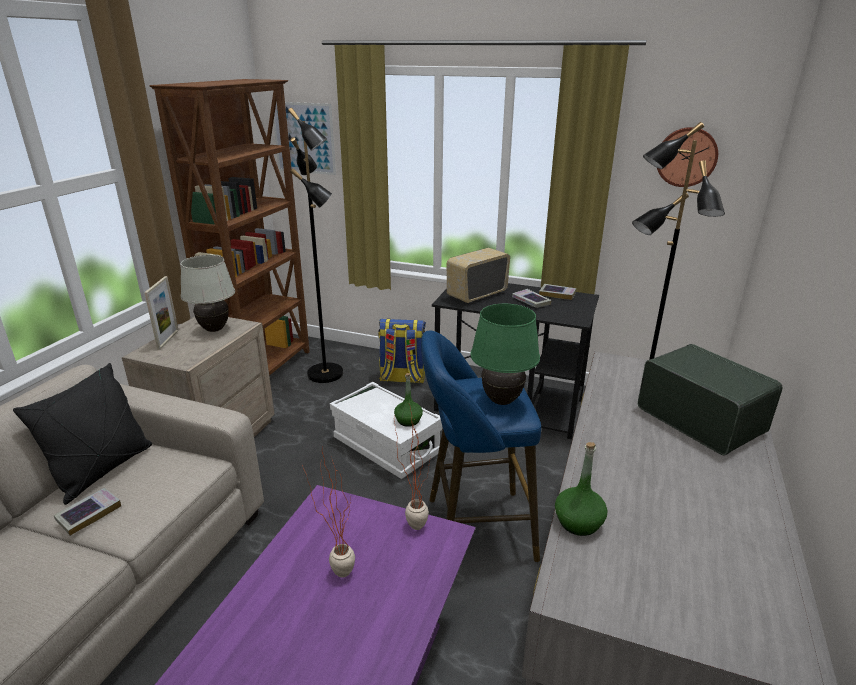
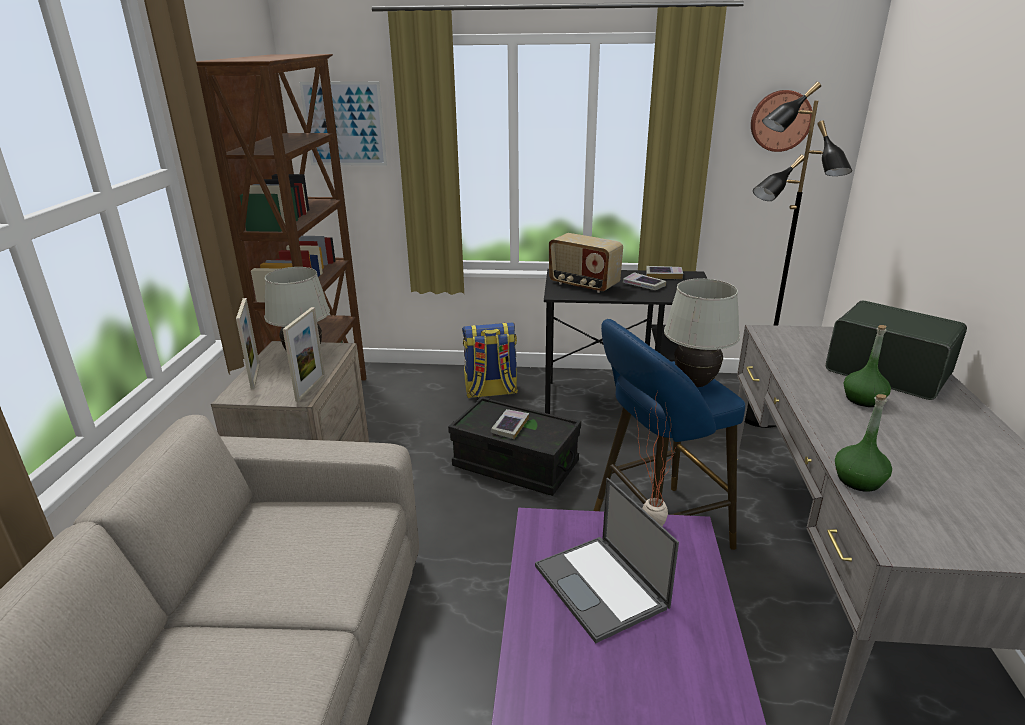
camera: 15 degrees left, 0 degrees up
(89, 514) = (269, 591): book -> book (510, 426)
(103, 470) = (246, 540): black pillow -> none
(199, 355) = (311, 388): none -> picture frame
(326, 374) = (401, 399): black floor lamp -> none
(336, 570) = (602, 587): potted plant -> laptop
(386, 446) = (515, 465): white storage box -> black storage box
(408, 420) = (546, 430): green bottle -> green bottle (863, 399)
(476, 295) = (583, 285): radio -> radio turned 90 degrees counterclockwise
(502, 400) = (695, 383): green table lamp -> white table lamp

